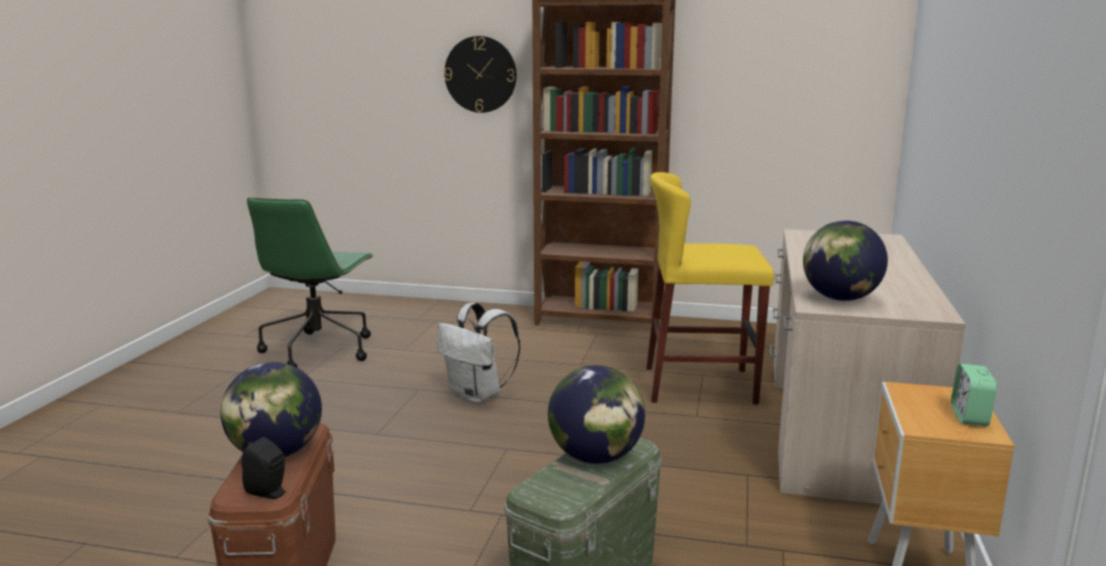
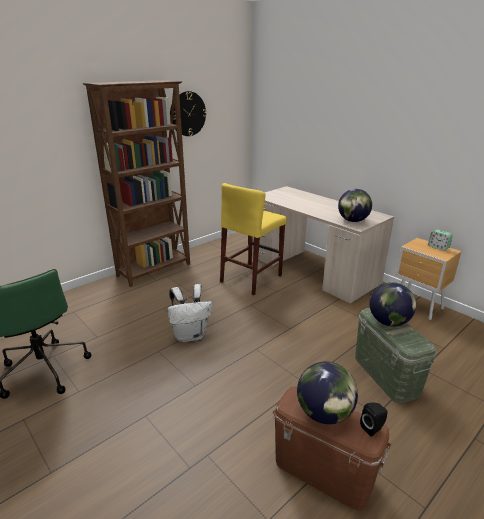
camera: 55 degrees left, 10 degrees up
(480, 74) = (44, 140): wall clock -> wall clock (188, 114)

